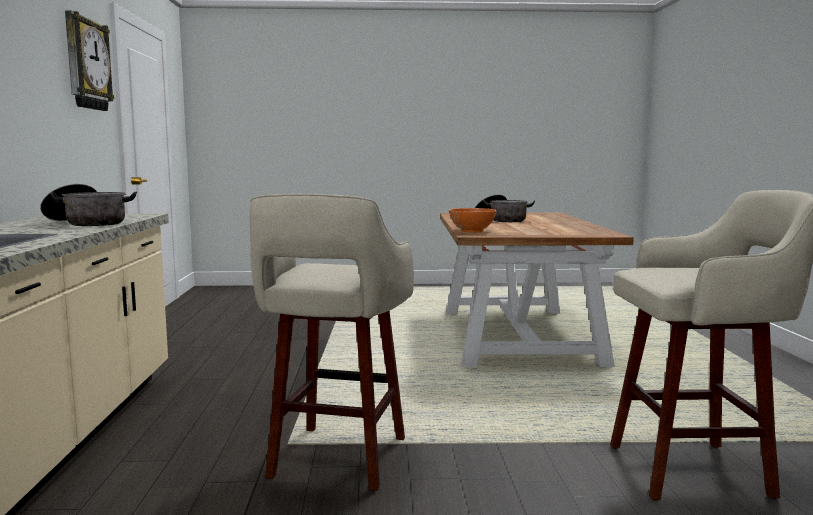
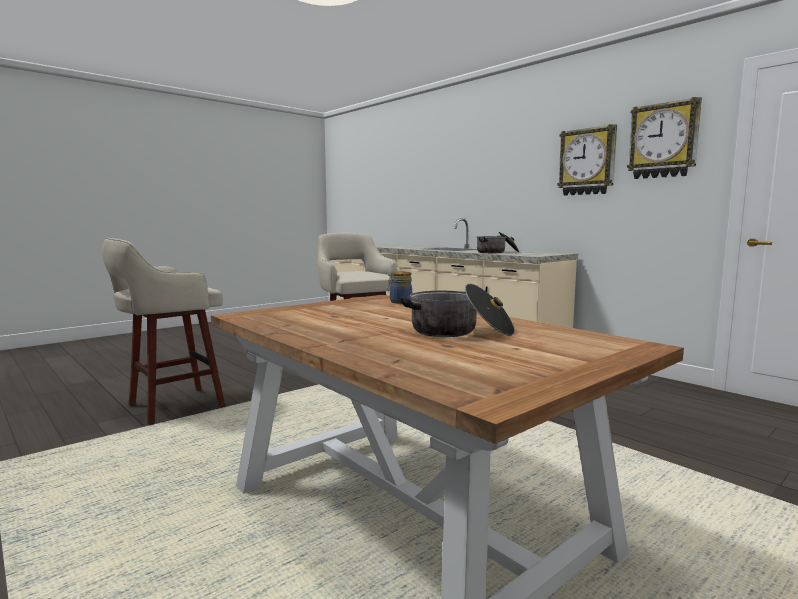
camera: 140 degrees right, 0 degrees up
(37, 68) = (587, 162): none -> wall clock
(472, 231) = (399, 302): orange bowl -> jar

